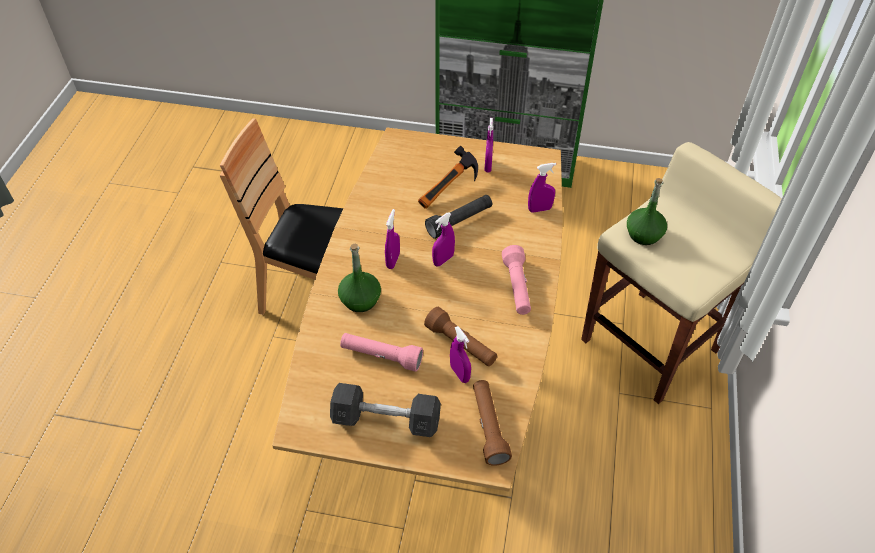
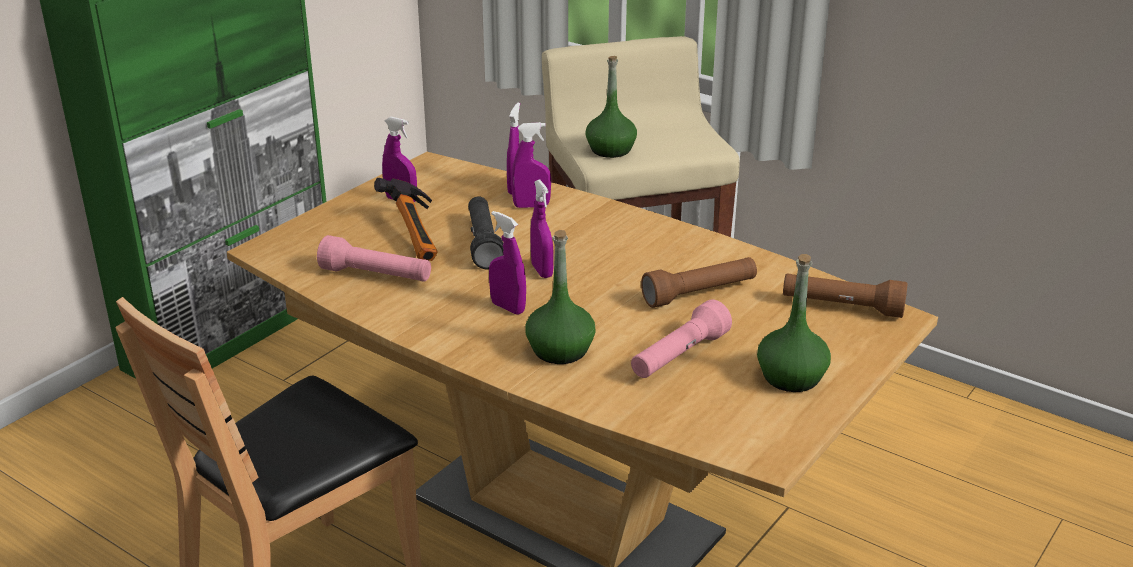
camera: 65 degrees left, 20 degrees down
(386, 420) = (791, 377): grey dumbbell -> green bottle
(460, 373) = (746, 306): purple spray bottle -> purple spray bottle (531, 206)
(517, 287) = (634, 235): pink flashlight -> pink flashlight (376, 276)

